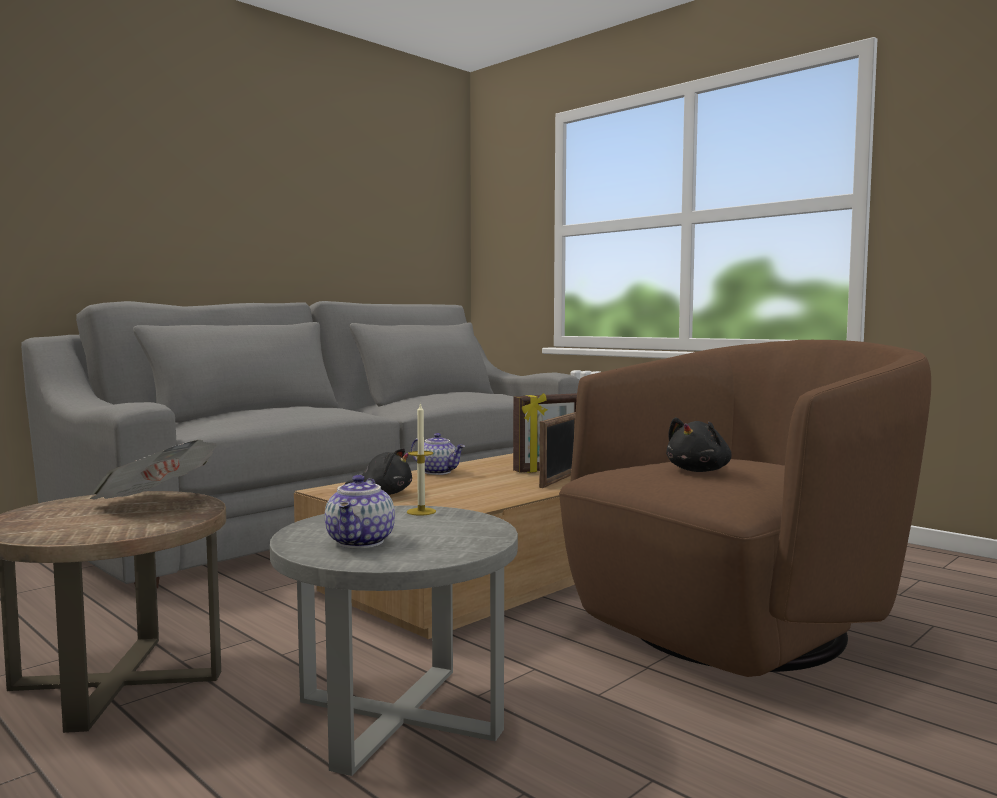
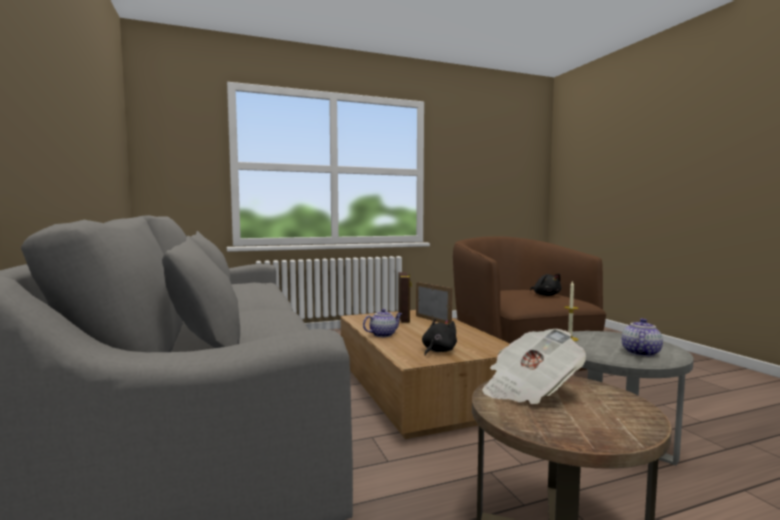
camera: 65 degrees left, 0 degrees up
(362, 542) = (639, 353): teapot -> teapot turned 90 degrees counterclockwise

